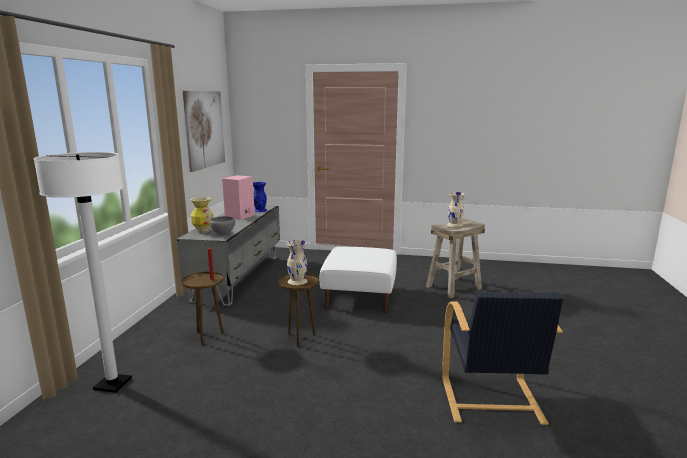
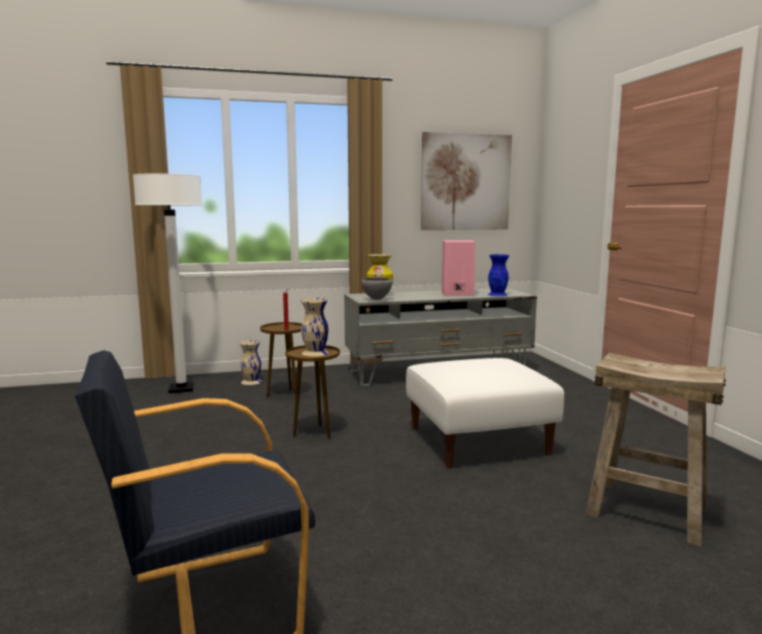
camera: 65 degrees right, 5 degrees down
(455, 224) = (663, 366): beige vase -> beige vase (251, 381)

